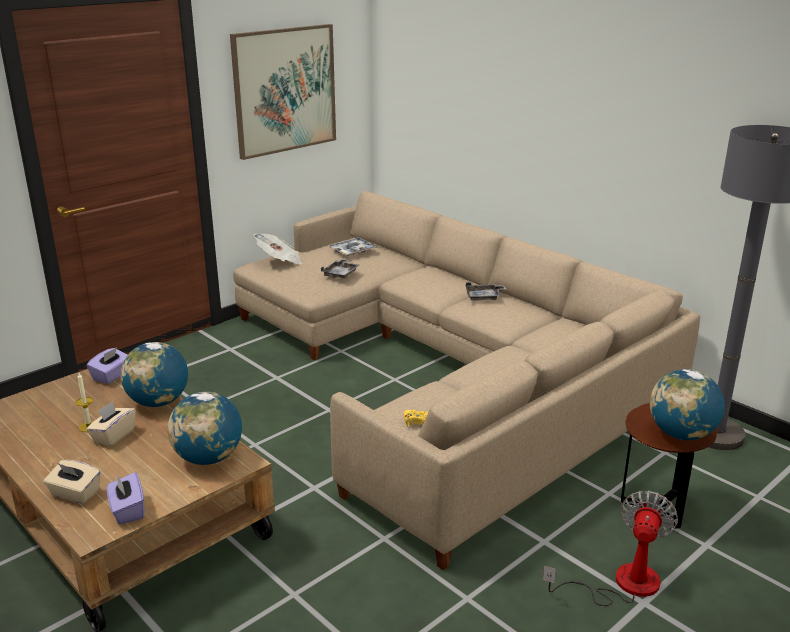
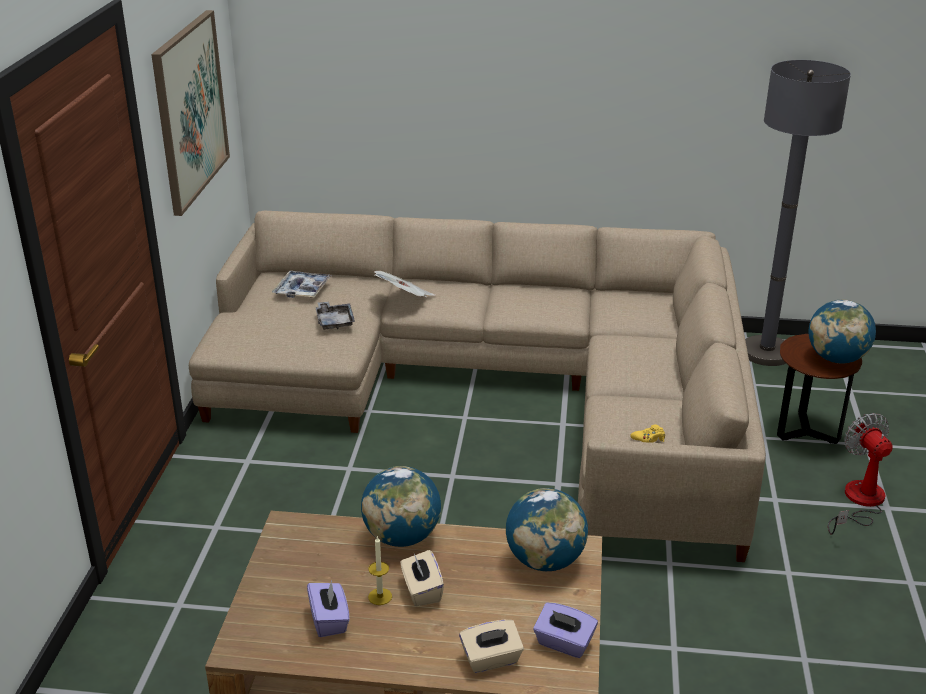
camera: 40 degrees left, 5 degrees up
(112, 376) = (301, 537): purple tissue box -> purple tissue box (329, 620)
(279, 261) = (238, 331): newspaper -> newspaper (405, 299)
(484, 297) = (510, 295): grey tray -> none

